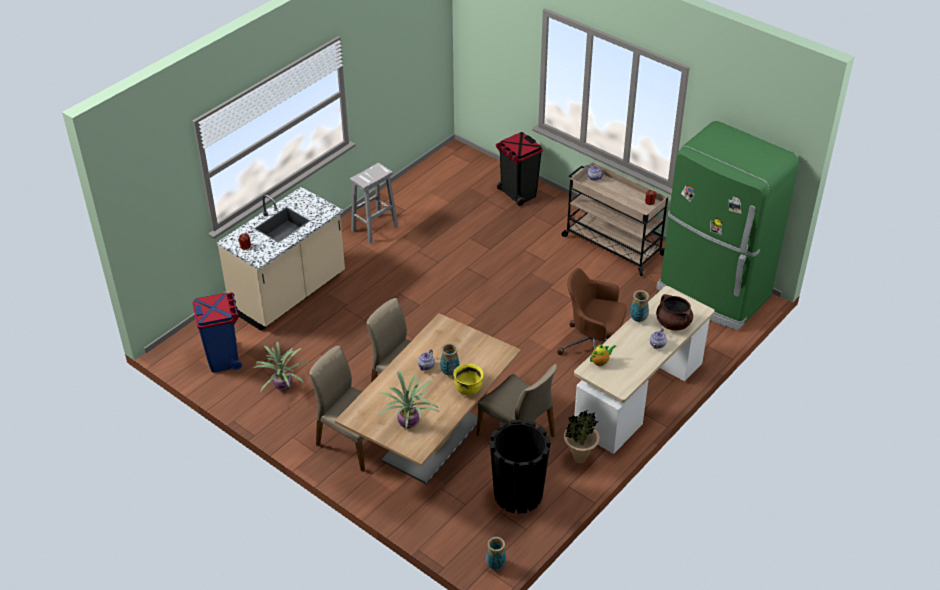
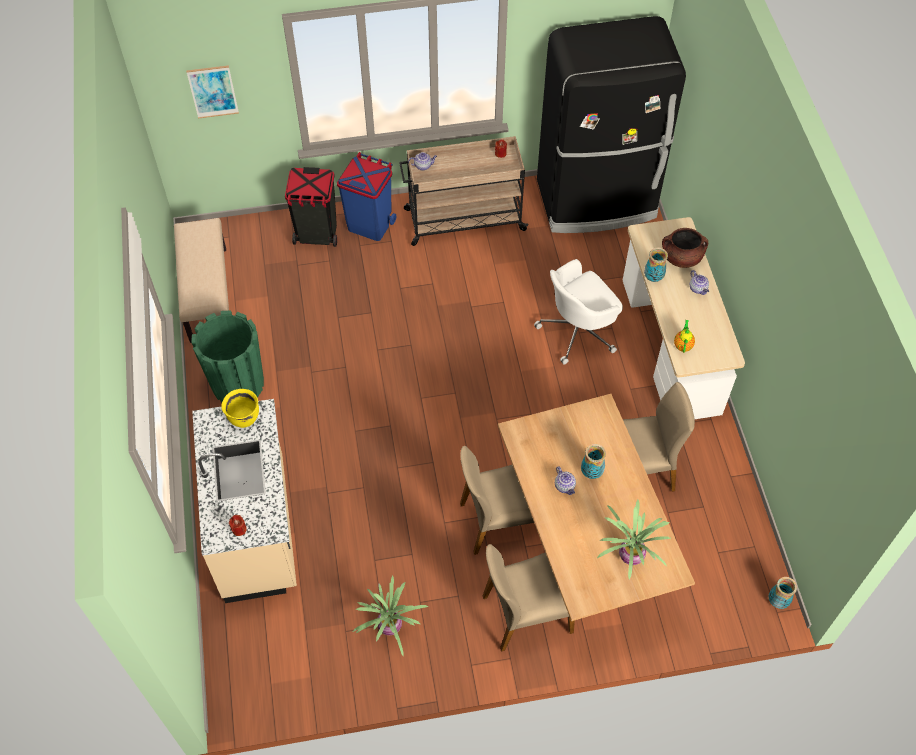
camera: 50 degrees left, 15 degrees up
(223, 358) = (293, 657): blue trash can -> blue trash can (369, 225)
(375, 228) = (238, 384): white stool -> green planter
(421, 180) = (207, 294): none -> beige bench
(468, 389) = (627, 473): yellow cooking pot -> yellow cooking pot (243, 417)
(494, 45) = (213, 91): none -> picture
(518, 494) = (708, 522): black planter -> none
(579, 459) = (706, 444): potted plant -> none
(593, 346) = (578, 331): brown office chair -> white office chair
(713, 294) = (597, 200): green fridge -> black fridge

